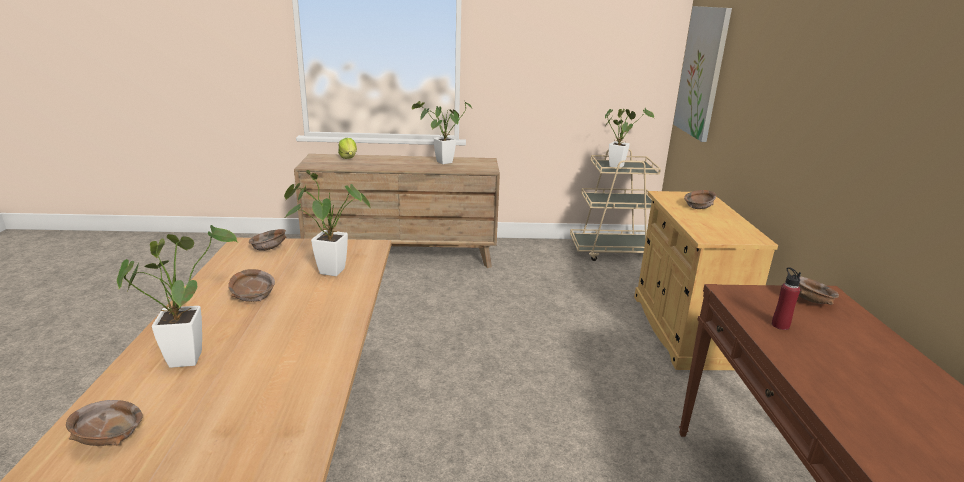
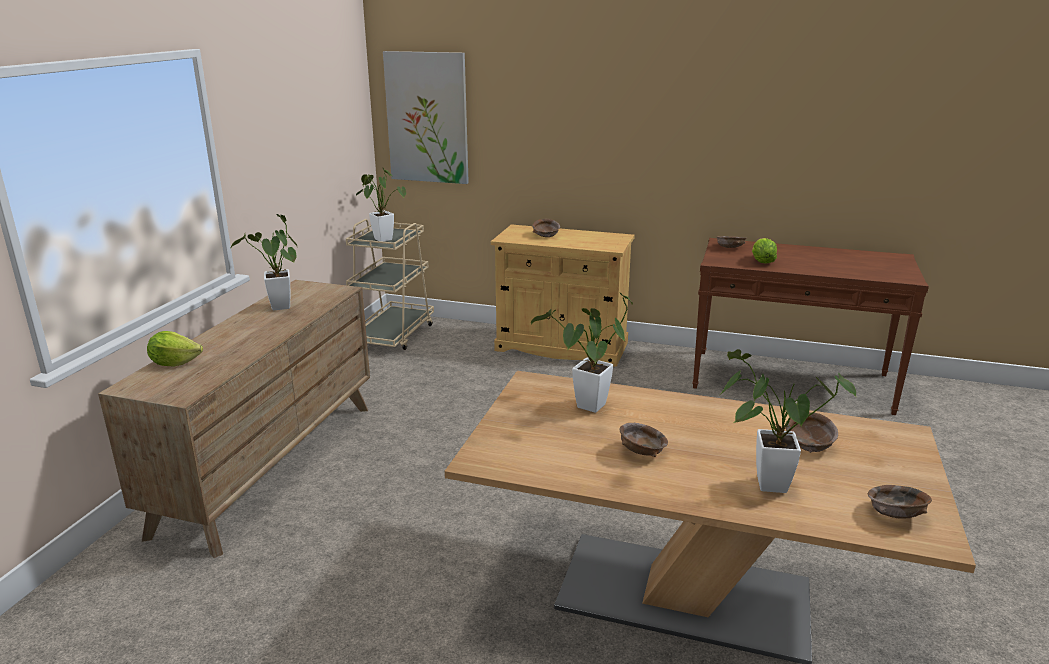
camera: 70 degrees left, 0 degrees up
(269, 248) = (503, 442): brown bowl -> brown bowl (809, 444)
(780, 325) = (762, 262): red bottle -> lettuce

